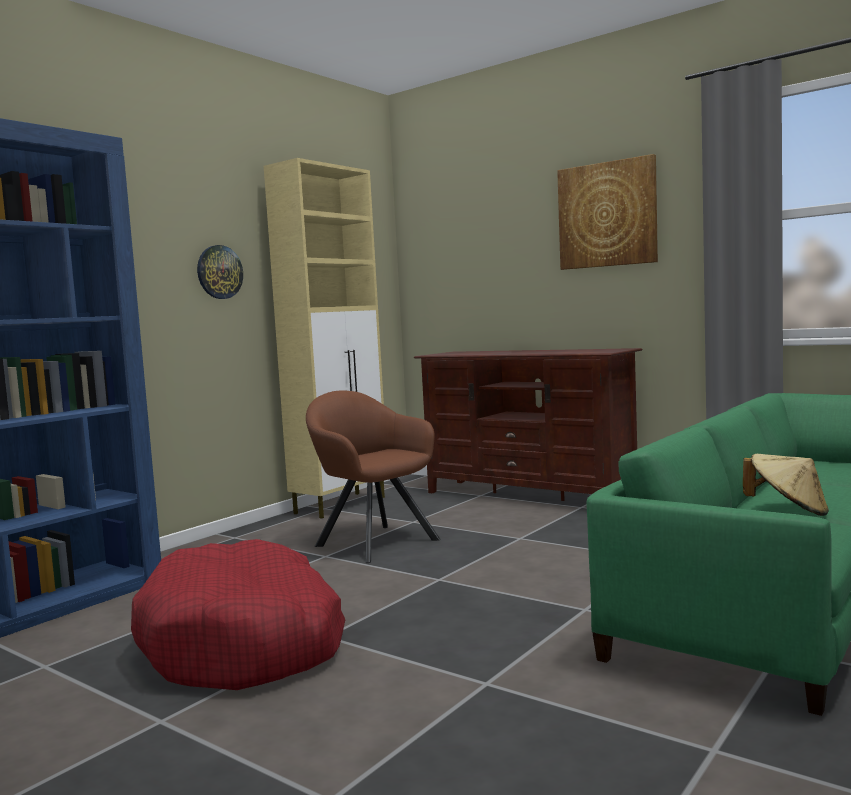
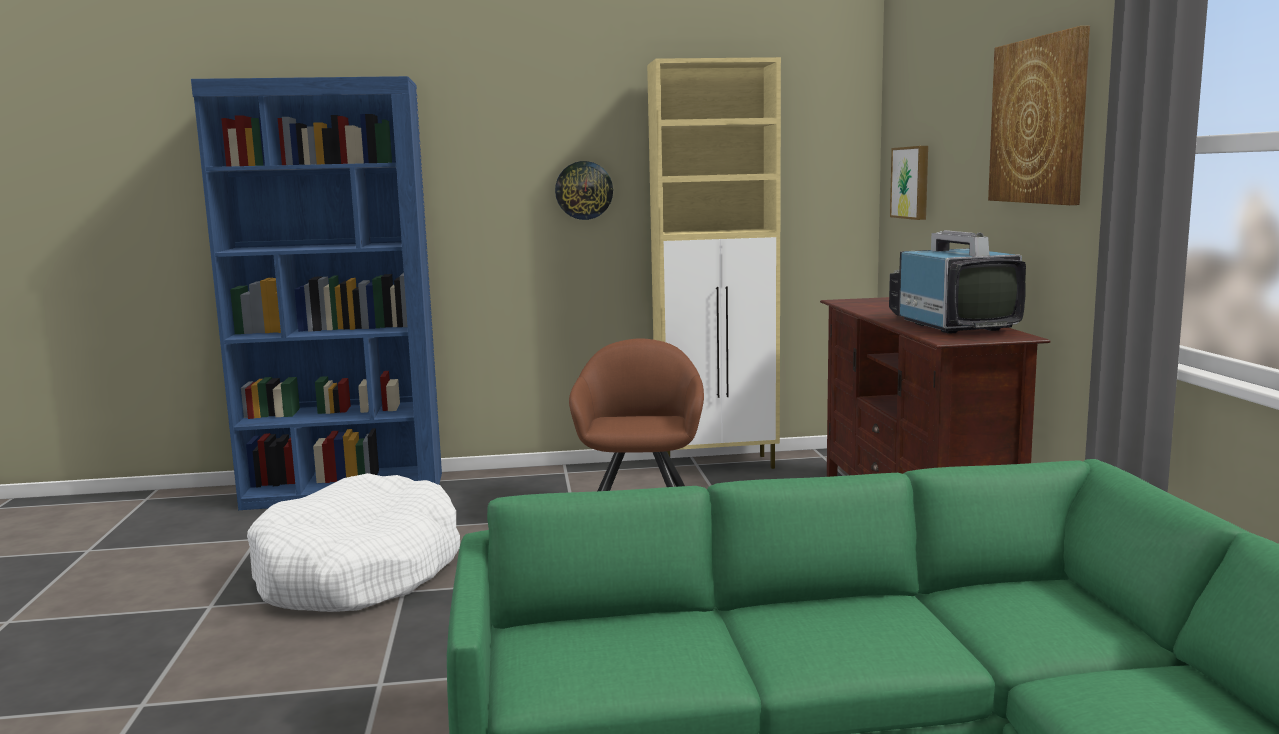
camera: 45 degrees right, 5 degrees up
(245, 642) = (358, 572): red dog bed -> white dog bed
(450, 269) = (912, 182): none -> picture
(566, 351) = (951, 325): none -> television
(788, 511) = (729, 636): beige hat -> none

